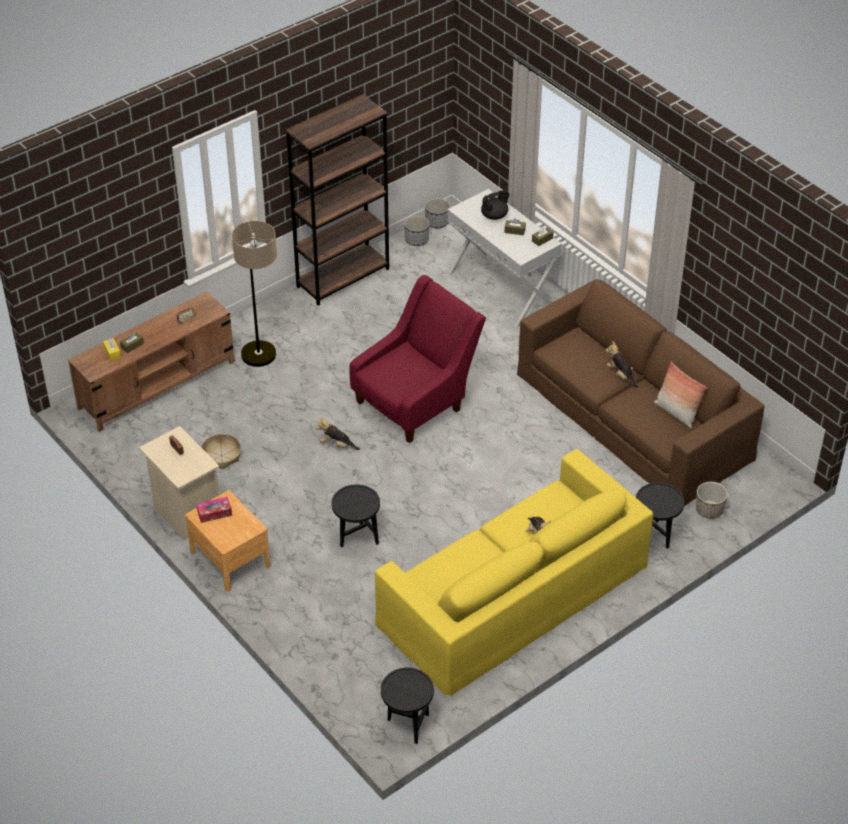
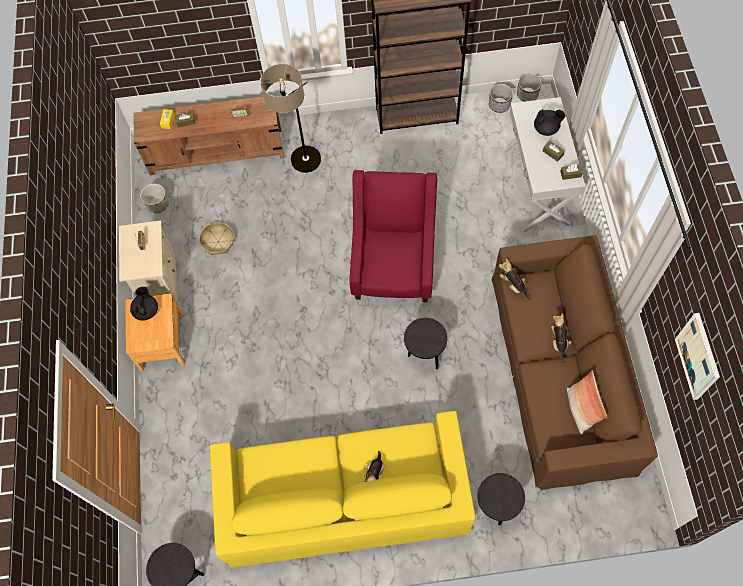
camera: 35 degrees right, 20 degrees up
(214, 513) = (146, 310): tissue box -> black teapot
(337, 445) = (307, 276): plush toy -> plush toy (513, 285)
(357, 539) = (262, 374): black side table -> black side table (424, 355)
(415, 401) = (393, 265): red armchair -> red armchair turned 75 degrees counterclockwise
(709, 510) = (561, 506): planter -> planter (158, 205)
(753, 278) = (698, 356): none -> picture

